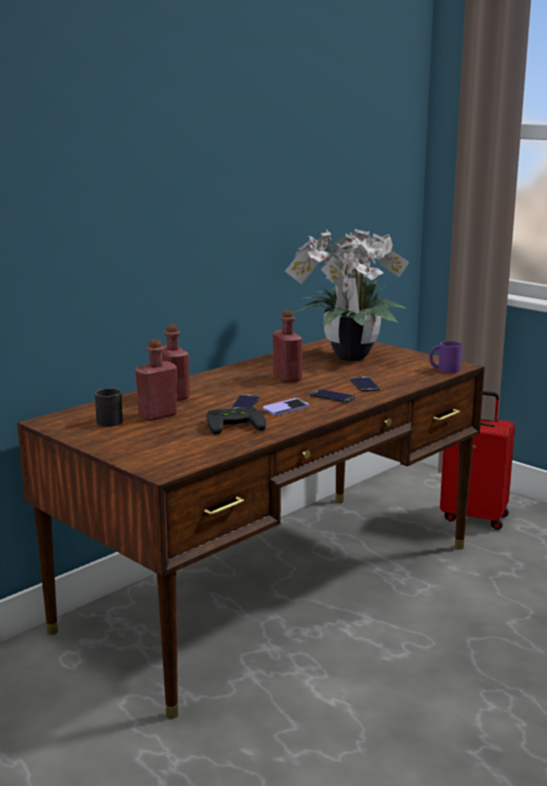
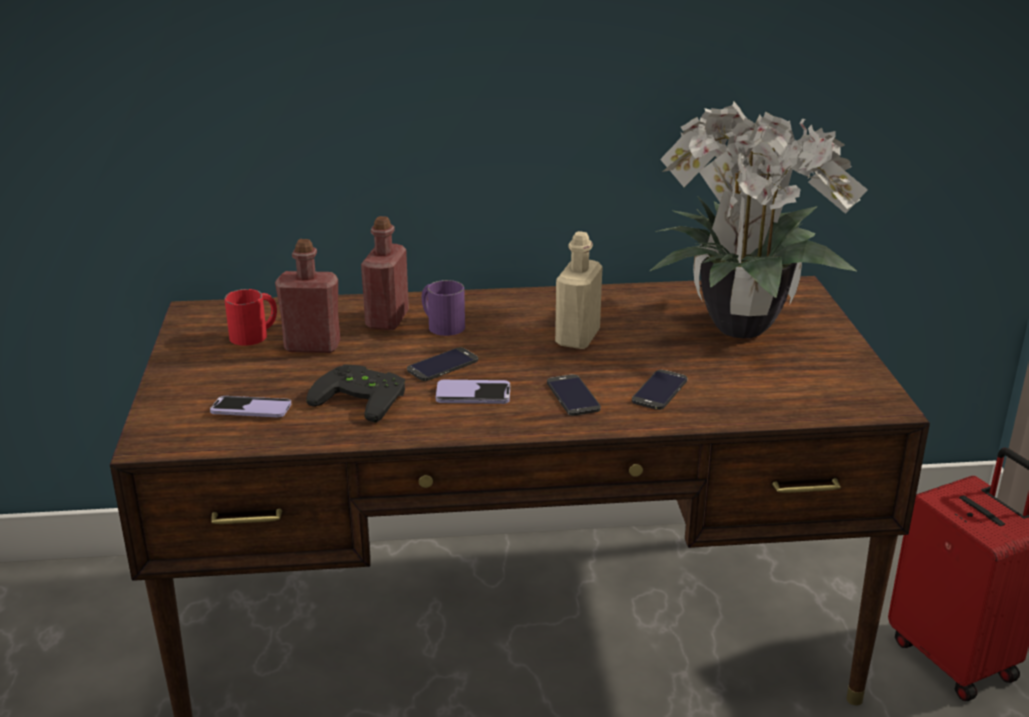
camera: 40 degrees right, 10 degrees up
(111, 420) = (255, 334): black mug -> red mug
(186, 445) = (251, 409): none -> phone
(287, 378) = (577, 337): red bottle -> beige bottle
(444, 369) = (843, 404): purple mug -> purple mug (441, 325)

